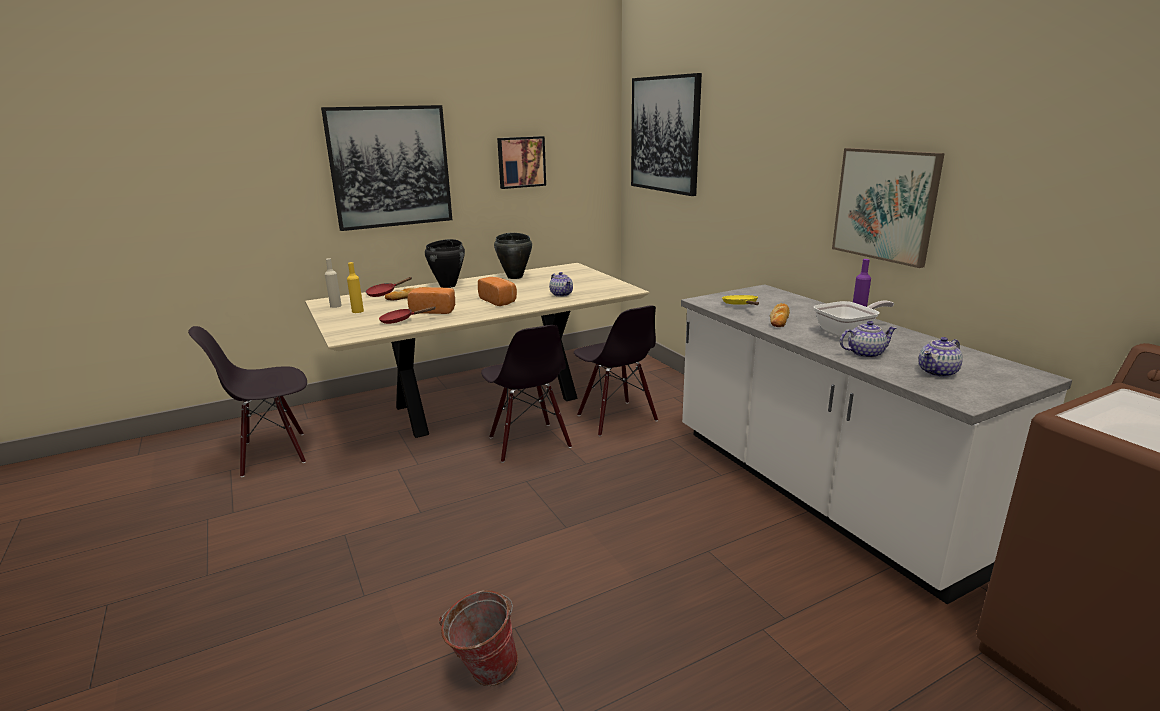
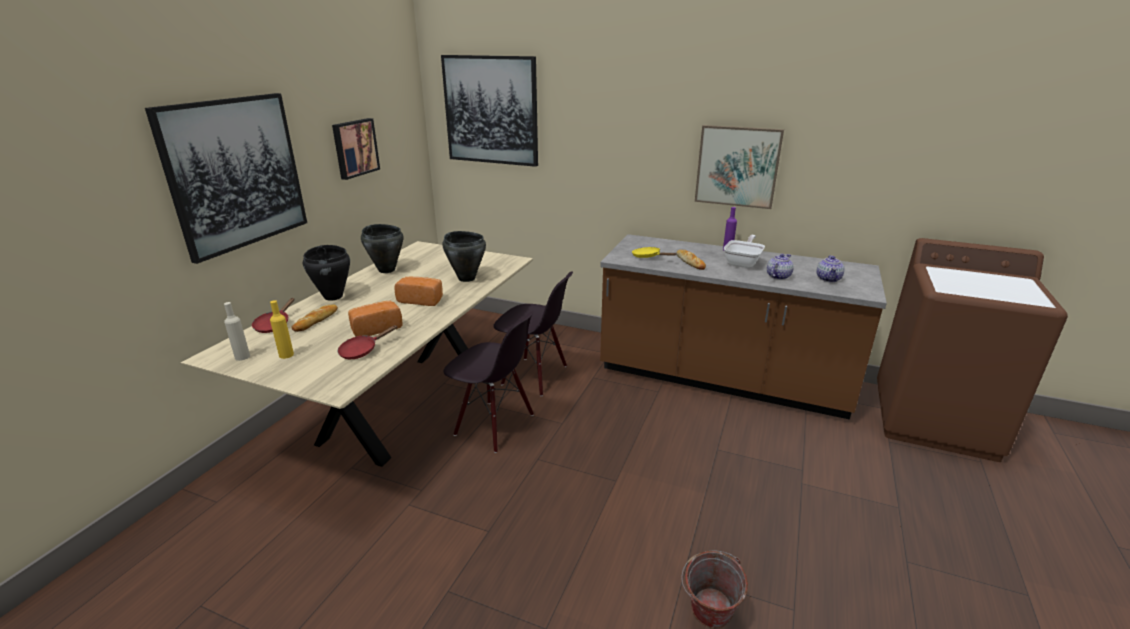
camera: 40 degrees left, 5 degrees up
(273, 453) = (233, 559): black chair -> none
(561, 294) = (466, 278): teapot -> black cooking pot
(819, 492) = (722, 378): white counter -> brown counter

